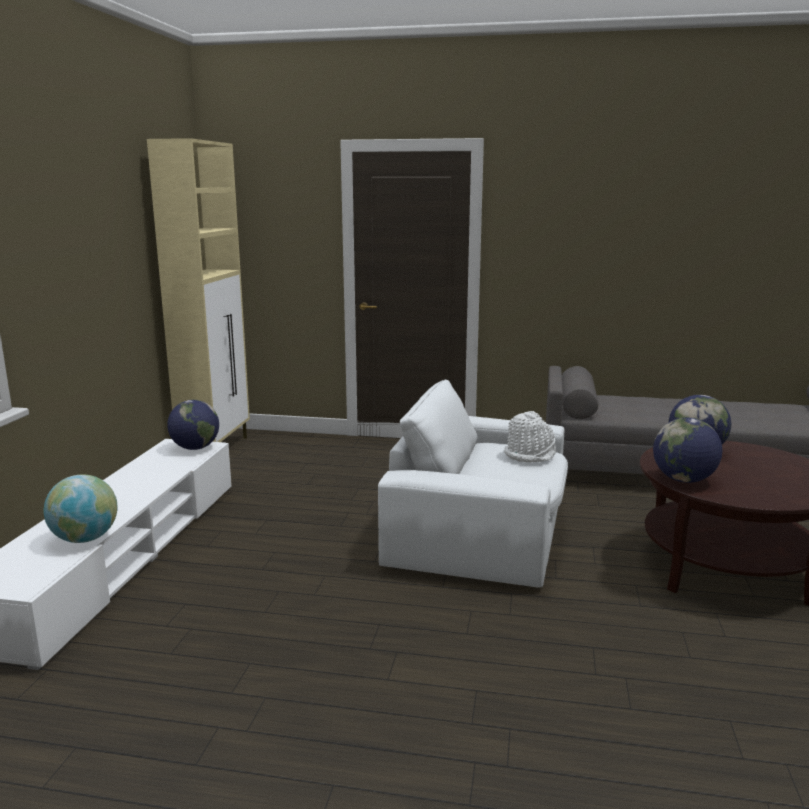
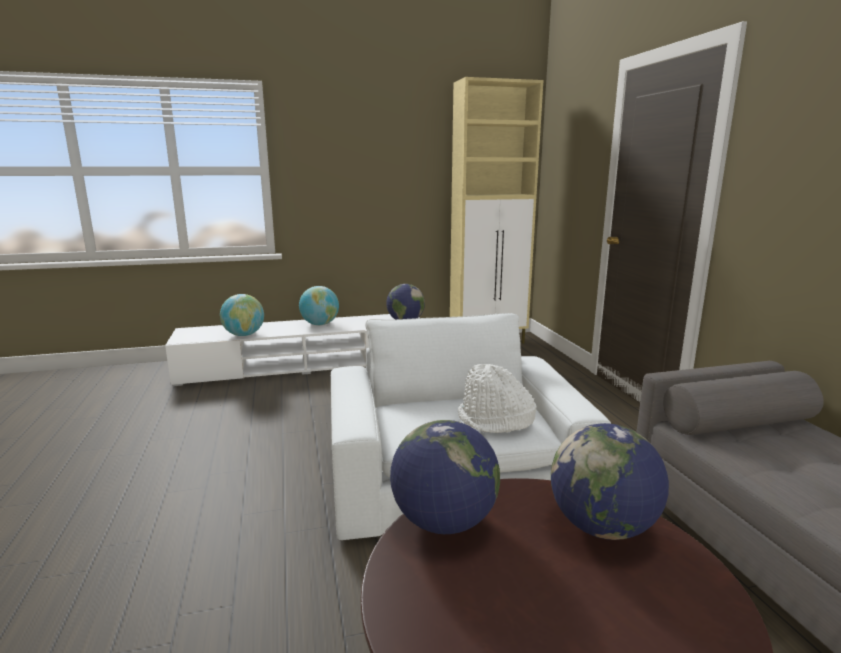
camera: 65 degrees right, 0 degrees up
(123, 489) = (320, 324): none -> globe

